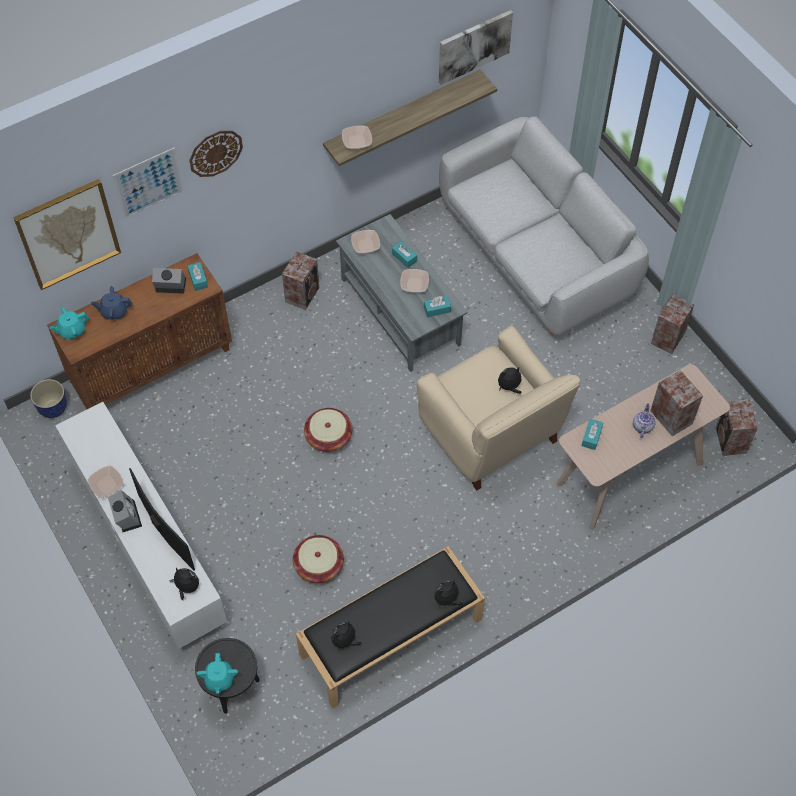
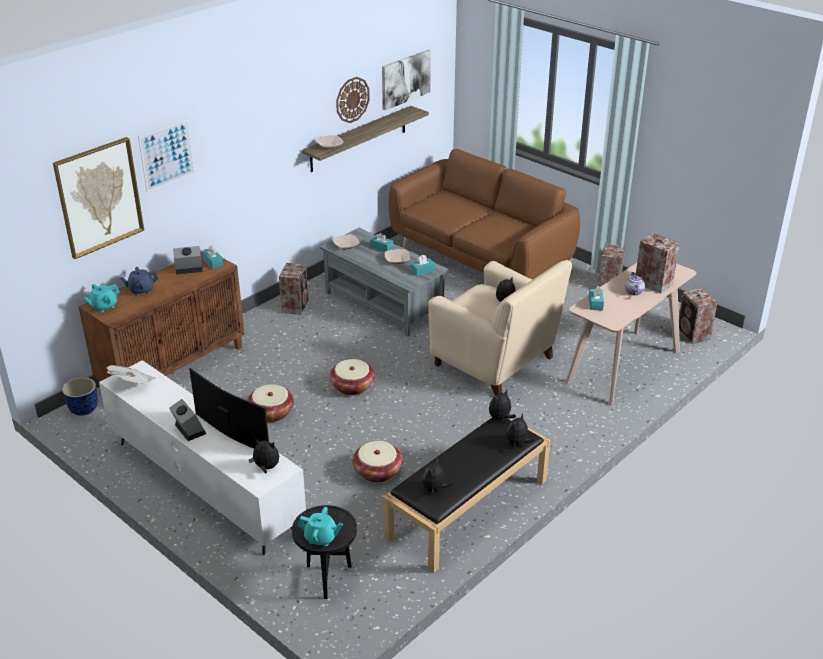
camera: 15 degrees left, 25 degrees down
(87, 436) = (133, 384): none -> newspaper
(107, 484) = (162, 412): bowl -> none
(215, 153) = (220, 135): wall clock -> wall clock (352, 99)
(219, 679) = (321, 538): turquoise teapot -> turquoise teapot turned 60 degrees counterclockwise
(236, 456) = (271, 412): none -> basket
(443, 559) = (500, 418): none -> plush toy
(536, 255) = (481, 258): grey sofa -> brown sofa

